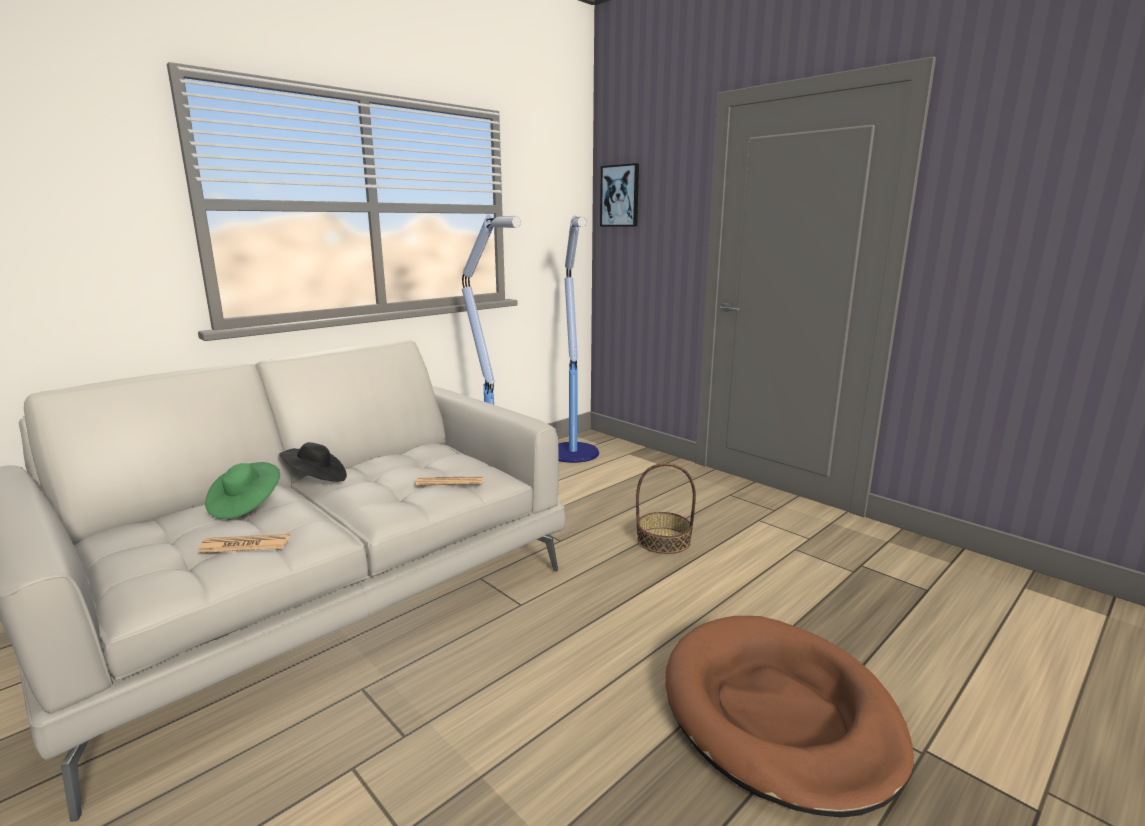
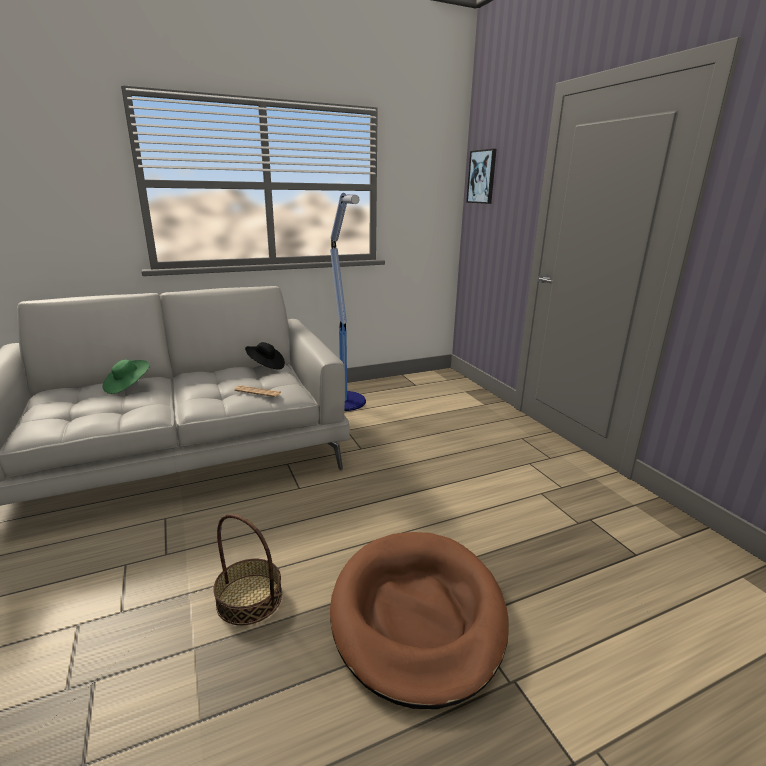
camera: 20 degrees right, 5 degrees up
(245, 545) = (103, 411): newspaper -> none
(316, 479) = (183, 376): black hat -> black hat (266, 366)
(573, 453) = (422, 385): floor lamp -> none
(663, 540) = (437, 464): basket -> basket (249, 598)

